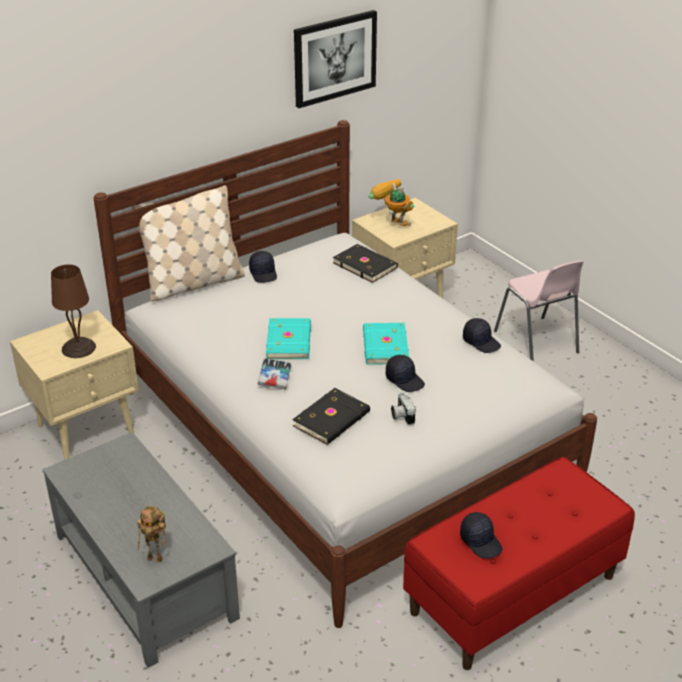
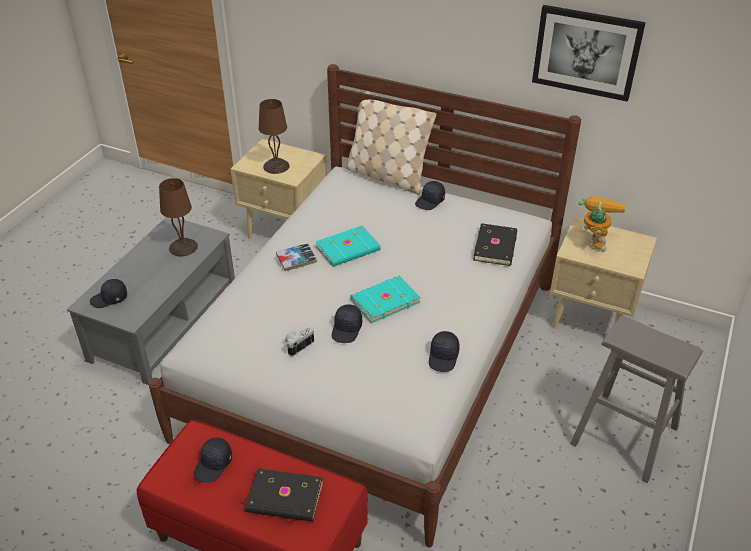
camera: 60 degrees right, 5 degrees up
(120, 472) = (183, 247): none -> brown table lamp
(156, 558) = (109, 299): toy robot -> black cap
(332, 419) = (265, 309): black book -> black book (285, 499)
(536, 342) = (624, 435): pink chair -> grey stool

